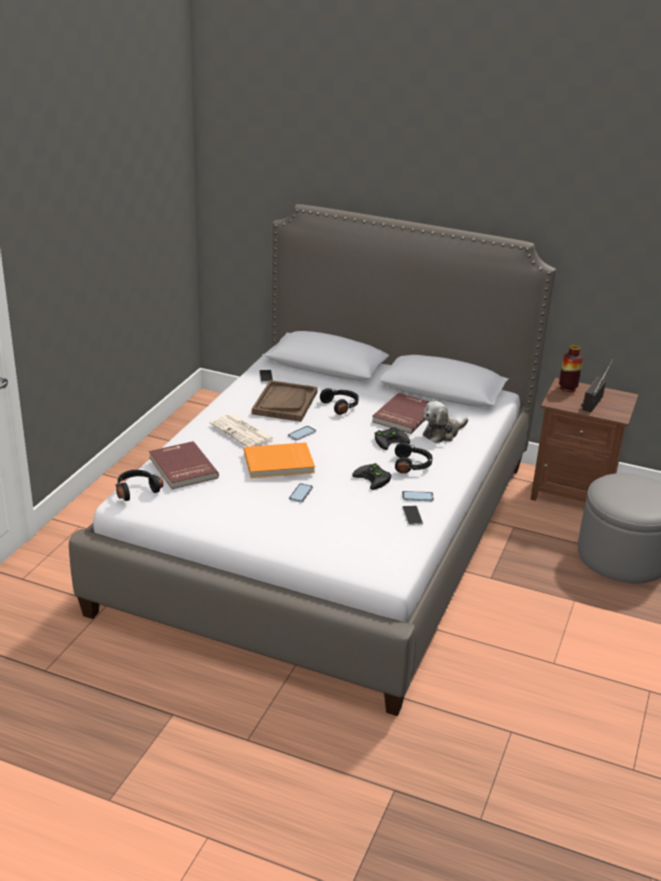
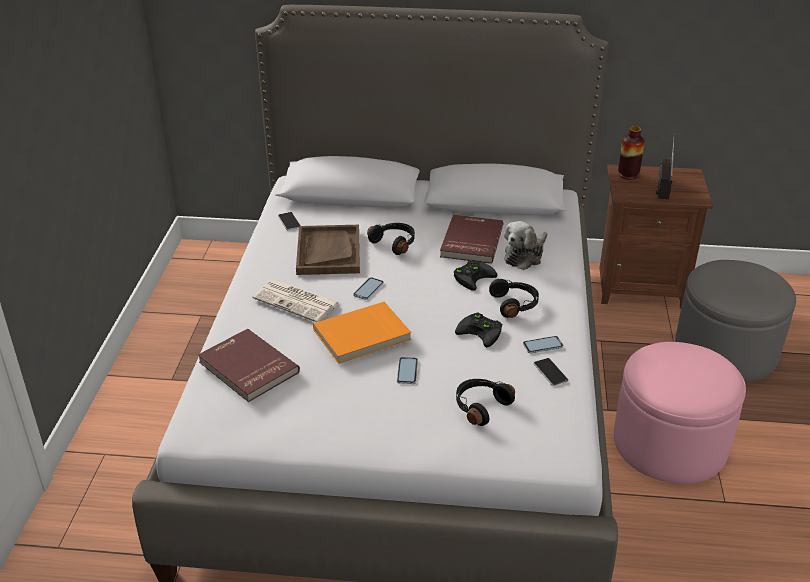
camera: 15 degrees left, 5 degrees up
(136, 490) = (202, 413): black headphones -> black headphones (480, 406)
(530, 612) = (670, 443): none -> pink ottoman

